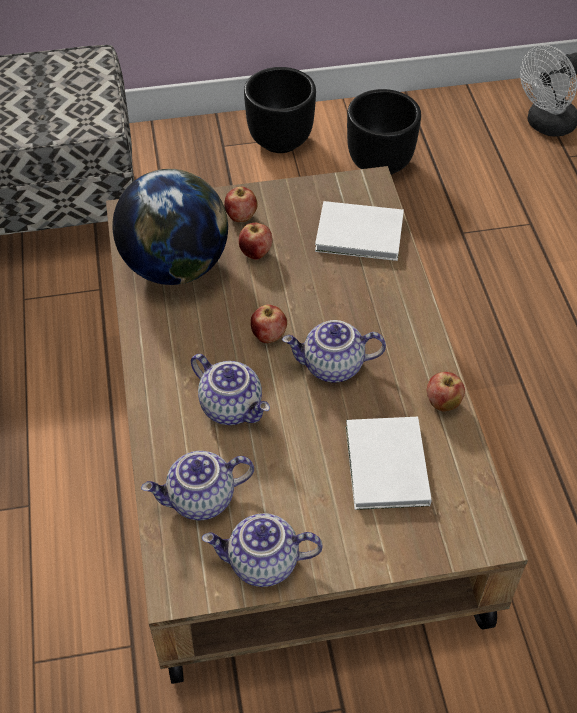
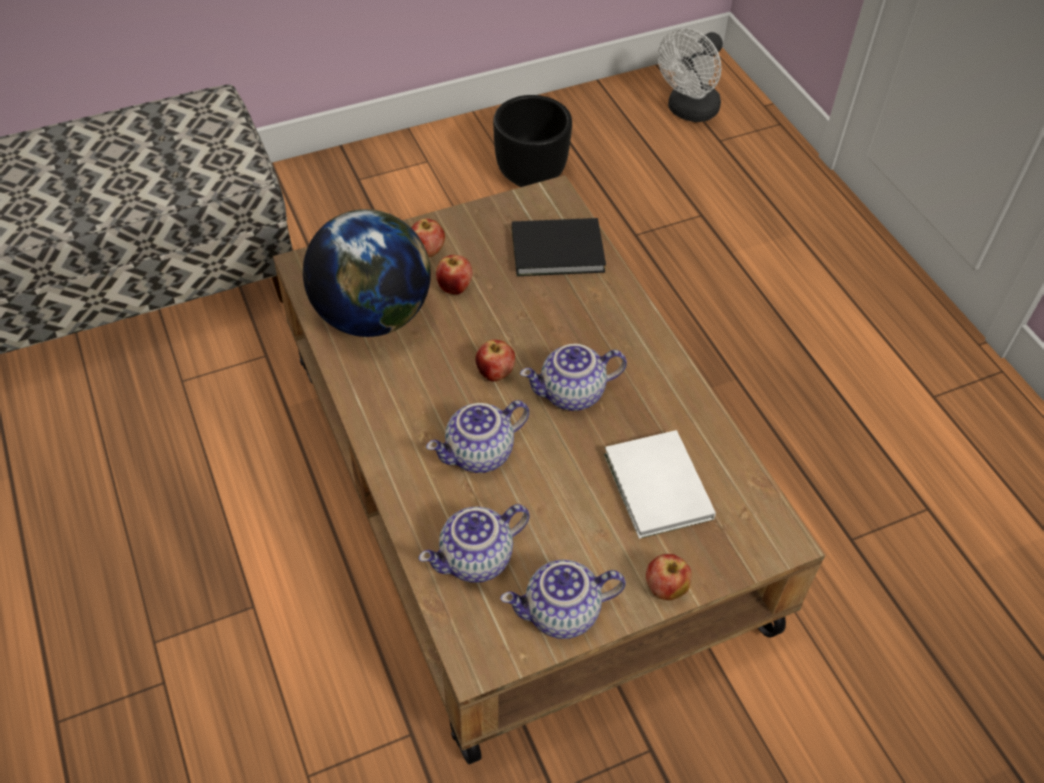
camera: 15 degrees left, 0 degrees up
(232, 406) = (479, 455): teapot -> teapot turned 120 degrees clockwise
(280, 140) = (419, 164): black planter -> none
(361, 235) = (560, 251): white book -> black book
(442, 403) = (695, 412): apple -> apple (665, 589)

